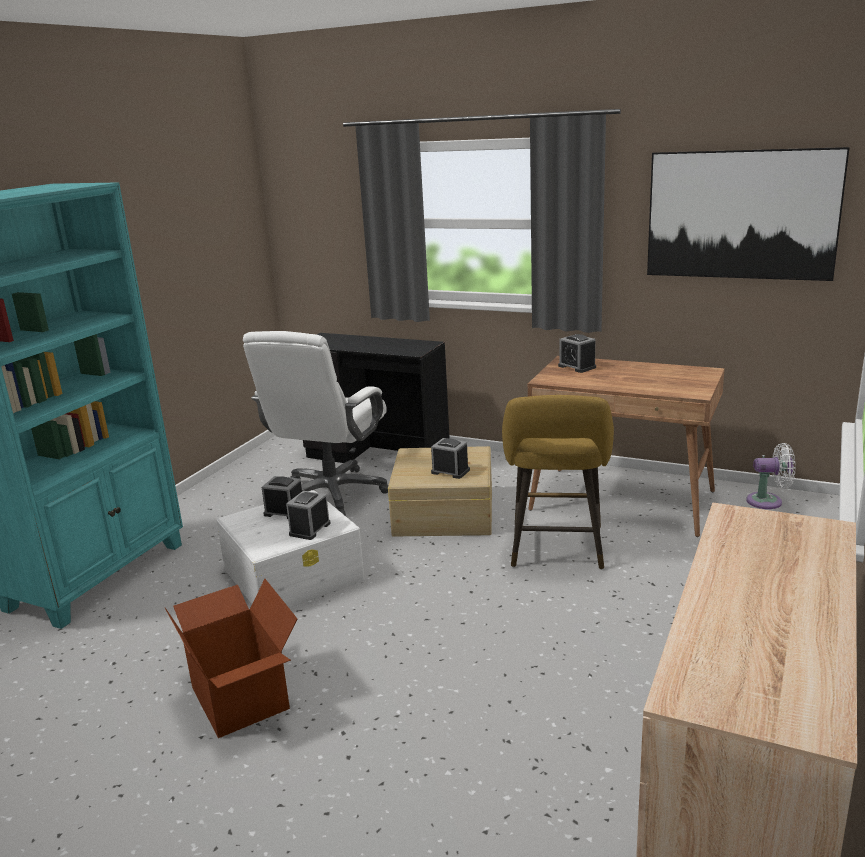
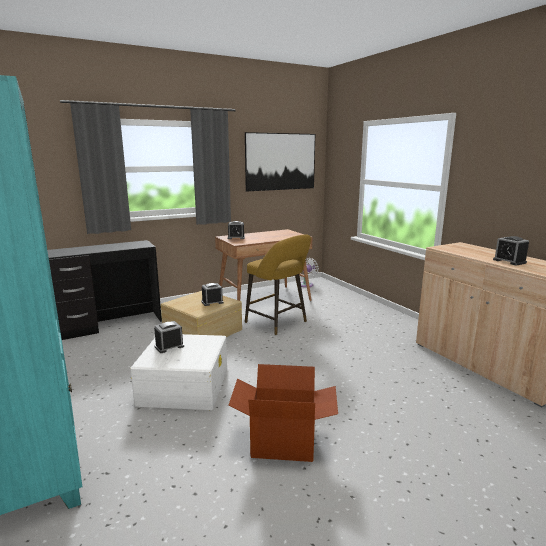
camera: 55 degrees left, 5 degrees down
(310, 529) = (204, 346): alarm clock -> alarm clock (509, 261)
(331, 494) = (121, 348): white office chair -> none

